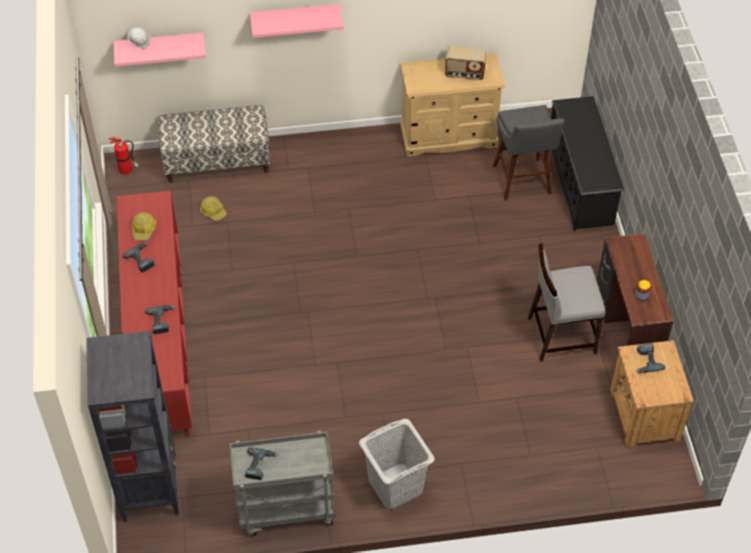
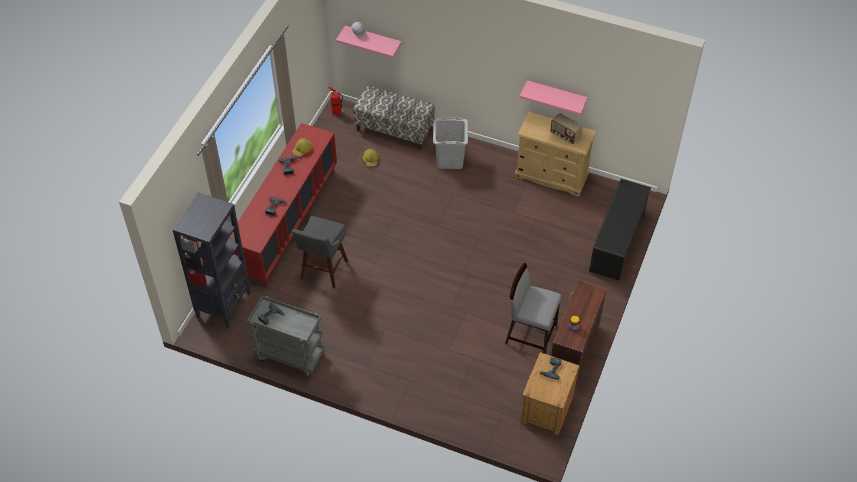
camera: 30 degrees right, 0 degrees up
(295, 18) = (461, 54): pink shelf -> pink shelf (556, 95)
(395, 486) = (362, 374): grey laundry basket -> grey laundry basket (449, 160)
(522, 182) = (578, 226): grey stool -> grey stool (323, 272)

